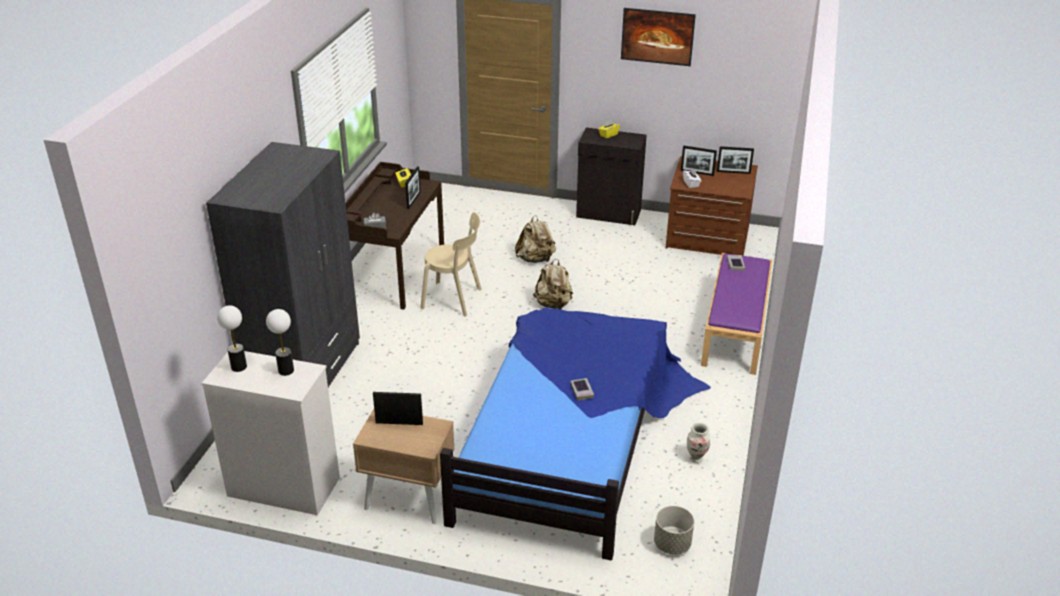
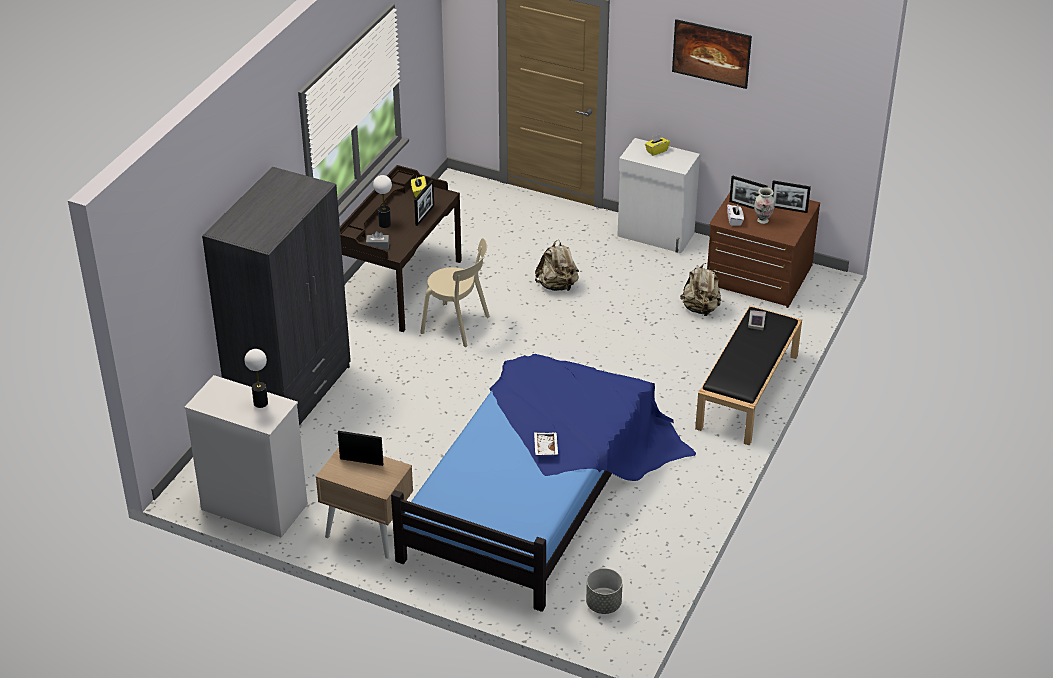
camera: 10 degrees right, 5 degrees up
(239, 367) = (219, 394): table lamp -> table lamp (385, 224)
(553, 304) = (561, 343): beige backpack -> beige backpack (700, 308)
(582, 391) = (545, 448): book -> white tray
(609, 214) = (656, 235): black cabinet -> white cabinet
(696, 458) = (655, 526): vase -> vase (763, 221)
(735, 329) = (748, 392): purple bench -> black bench

